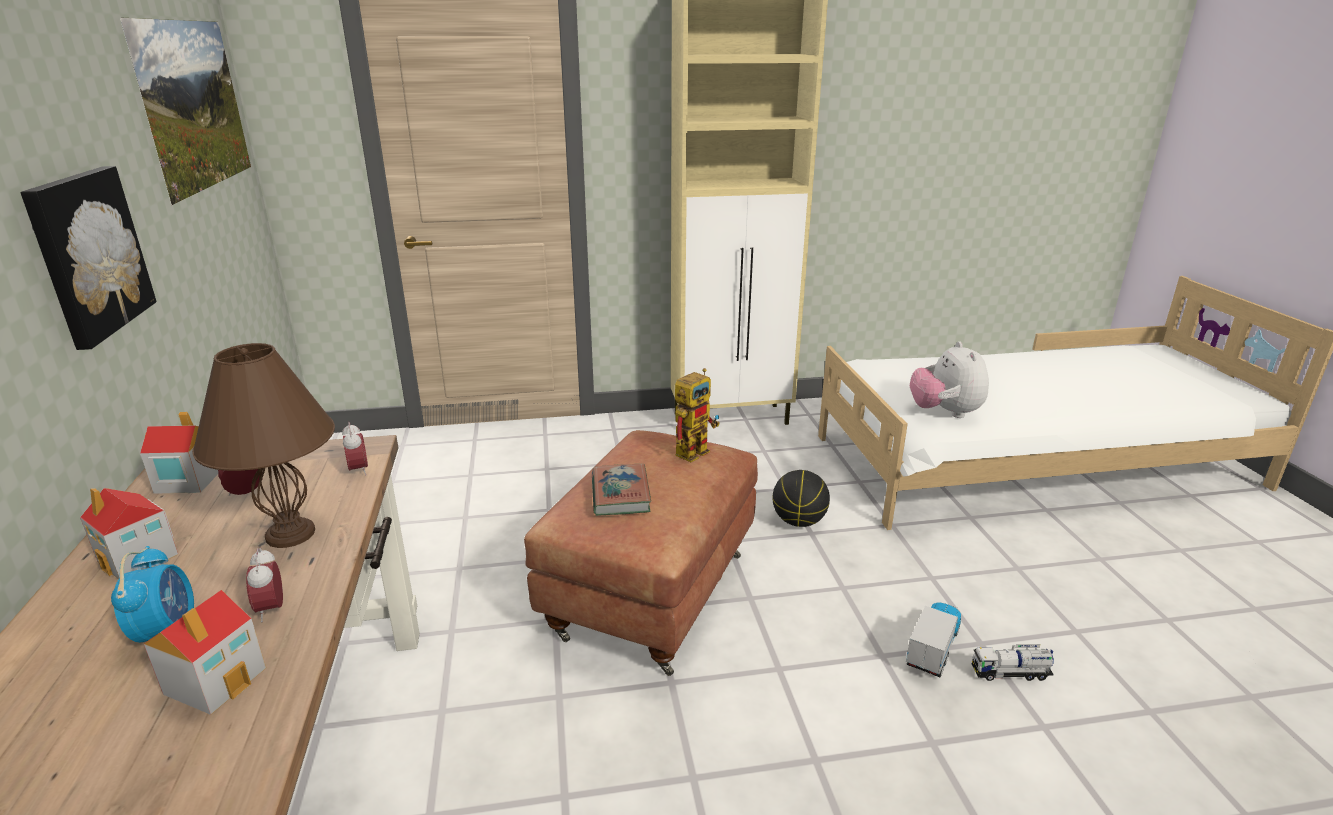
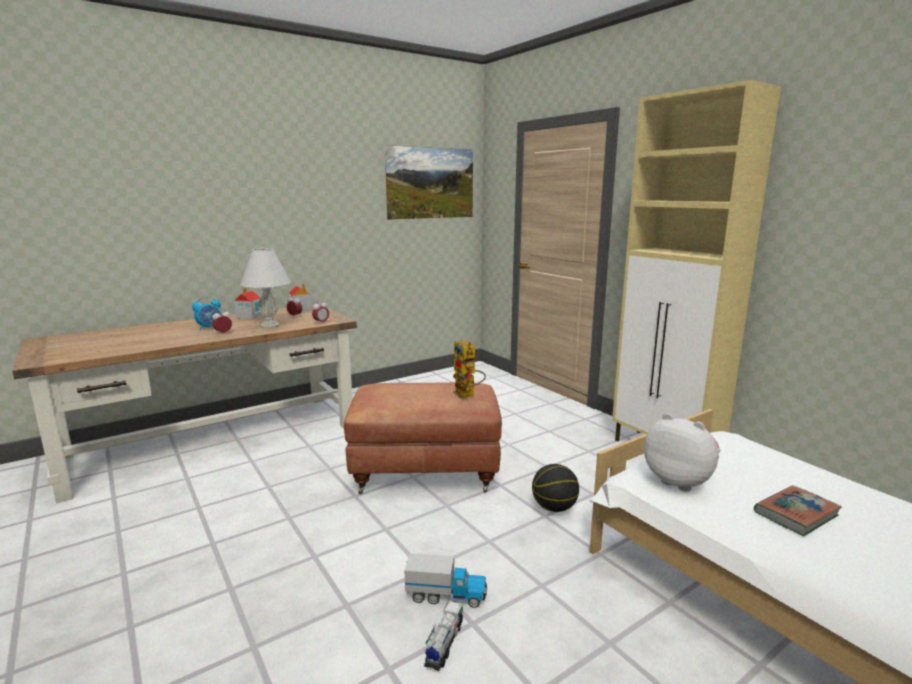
camera: 65 degrees right, 10 degrees down
(87, 254) = (318, 224): picture -> none
(216, 680) = (186, 336): toy house -> none
(291, 533) = (270, 326): brown table lamp -> white table lamp
(620, 494) = (399, 389): book -> book (796, 514)
(695, 449) = (468, 395): toy robot -> toy robot turned 45 degrees clockwise
(945, 413) = (679, 481): plush toy -> plush toy turned 75 degrees clockwise
(1010, 673) = (444, 644): toy truck -> toy truck turned 45 degrees clockwise

